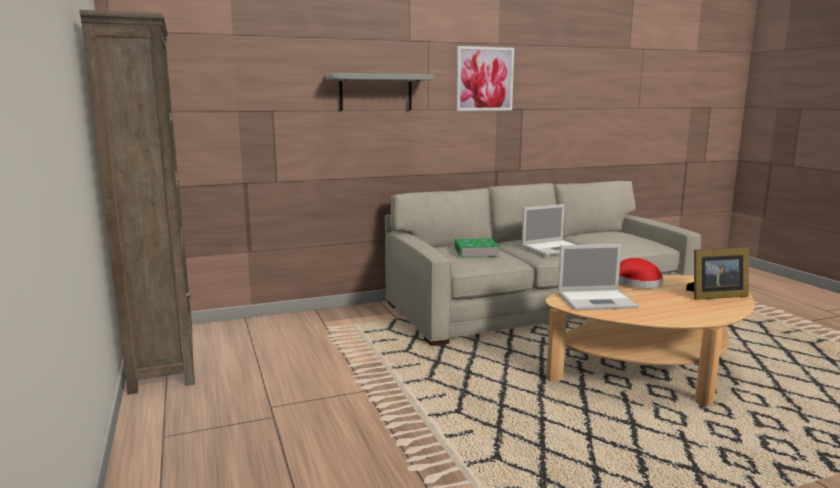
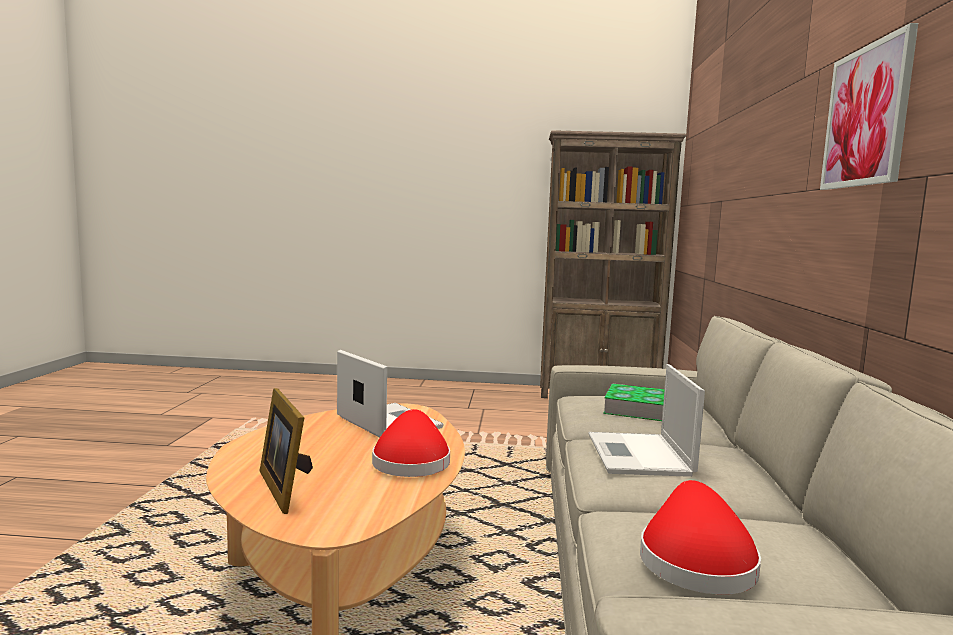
camera: 115 degrees right, 5 degrees down
(375, 92) = (767, 169): grey shelf -> none
(598, 300) = (387, 422): laptop -> laptop turned 120 degrees clockwise
(630, 240) = (694, 560): none -> red hat
(714, 295) = (286, 487): picture frame -> picture frame turned 45 degrees counterclockwise

